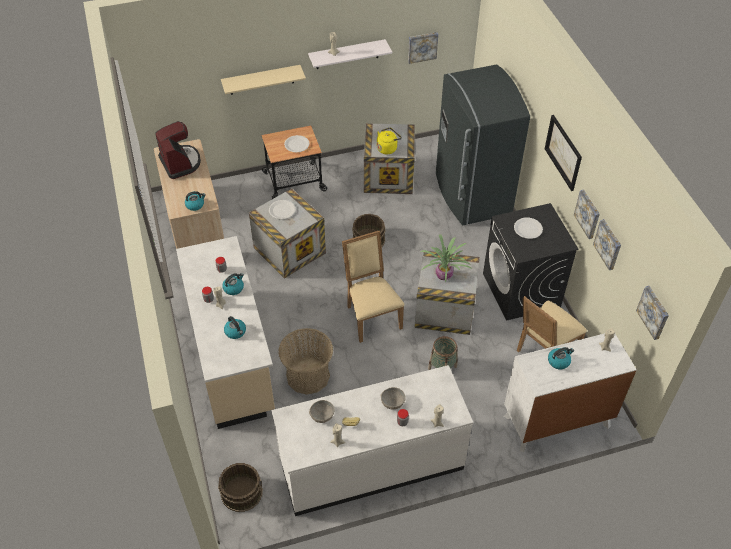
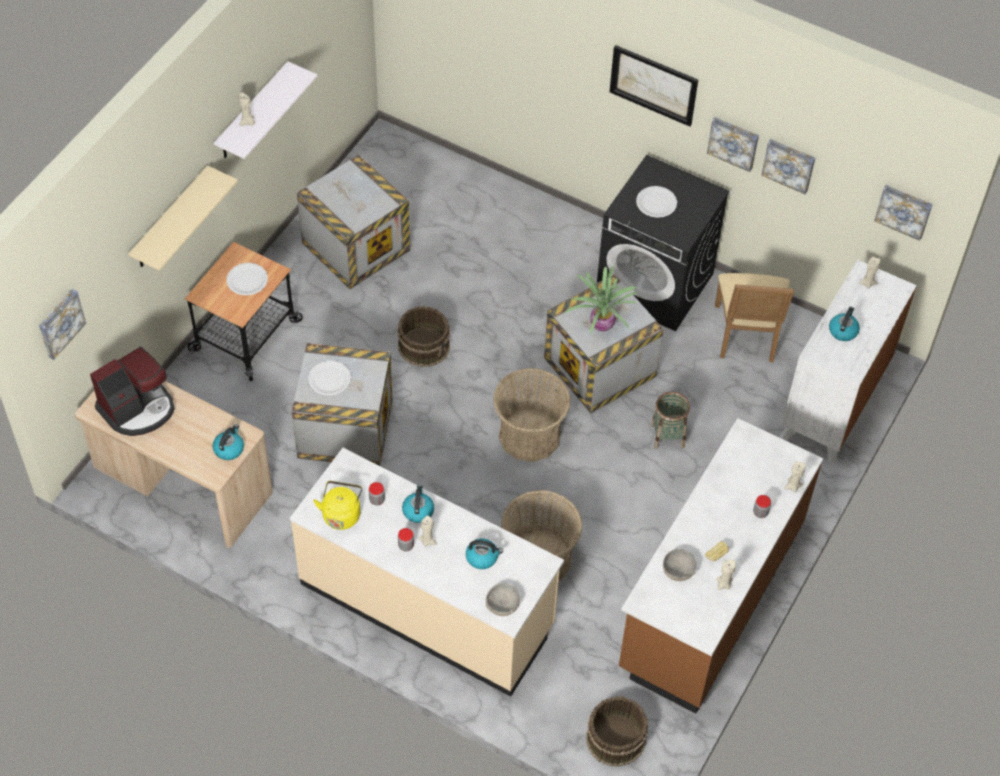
camera: 45 degrees left, 5 degrees up
(180, 163) = (138, 408): coffee machine -> coffee machine turned 120 degrees clockwise
(371, 315) = (529, 435): beige chair -> basket
(371, 464) = (709, 597): white counter -> brown counter
(387, 148) = (363, 208): yellow kettle -> yellow kettle (341, 513)
(392, 402) = (729, 500): grey bowl -> grey bowl (502, 605)
(422, 47) = (324, 42): picture -> picture (60, 323)
(471, 195) = (479, 203): grey fridge -> none

